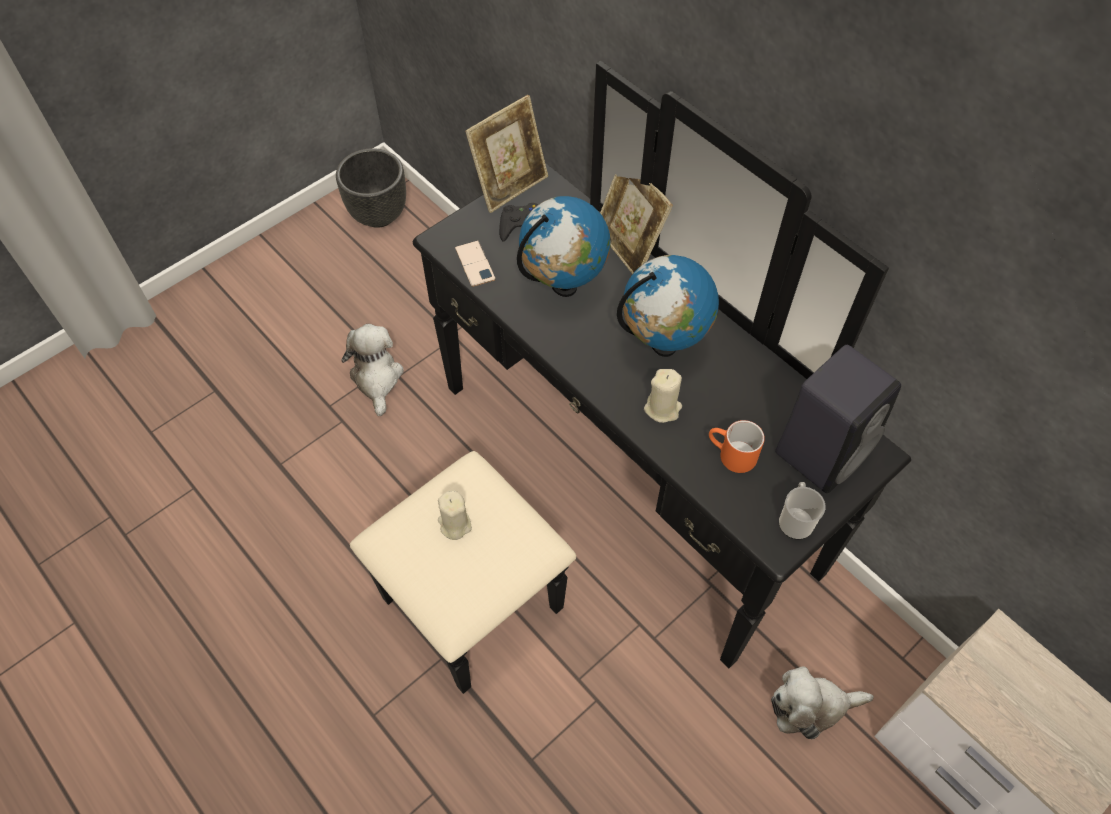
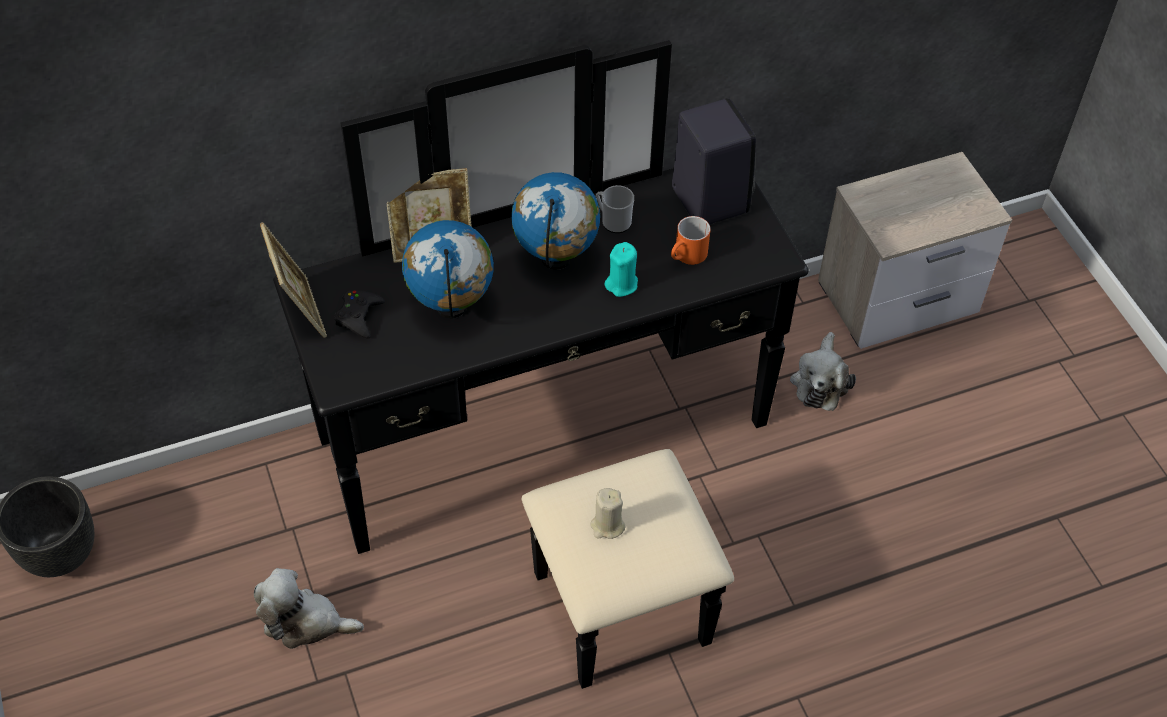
camera: 70 degrees left, 5 degrees down
(475, 264) = (385, 368): phone -> none
(662, 408) = (621, 284): beige candle -> turquoise candle
(795, 520) = (762, 240): mug -> mug (613, 221)

